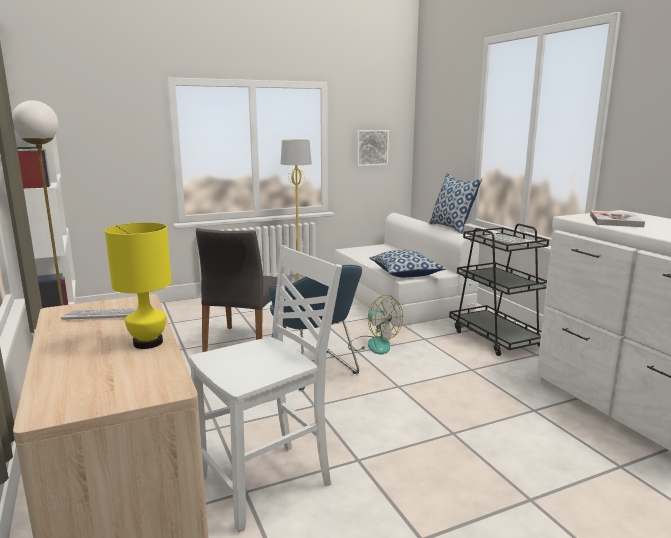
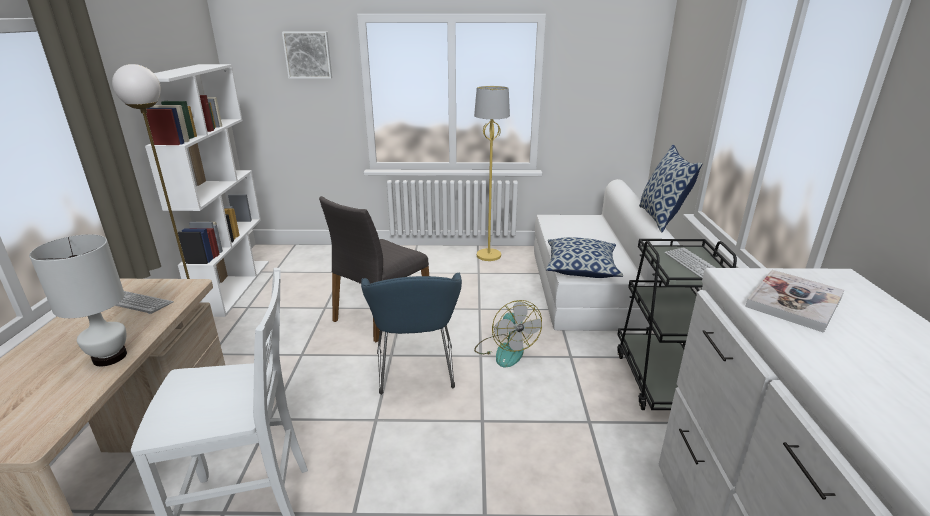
camera: 25 degrees right, 10 degrees up
(148, 343) = (110, 357): yellow table lamp -> white table lamp
(371, 147) = (600, 97): picture -> picture (308, 55)

